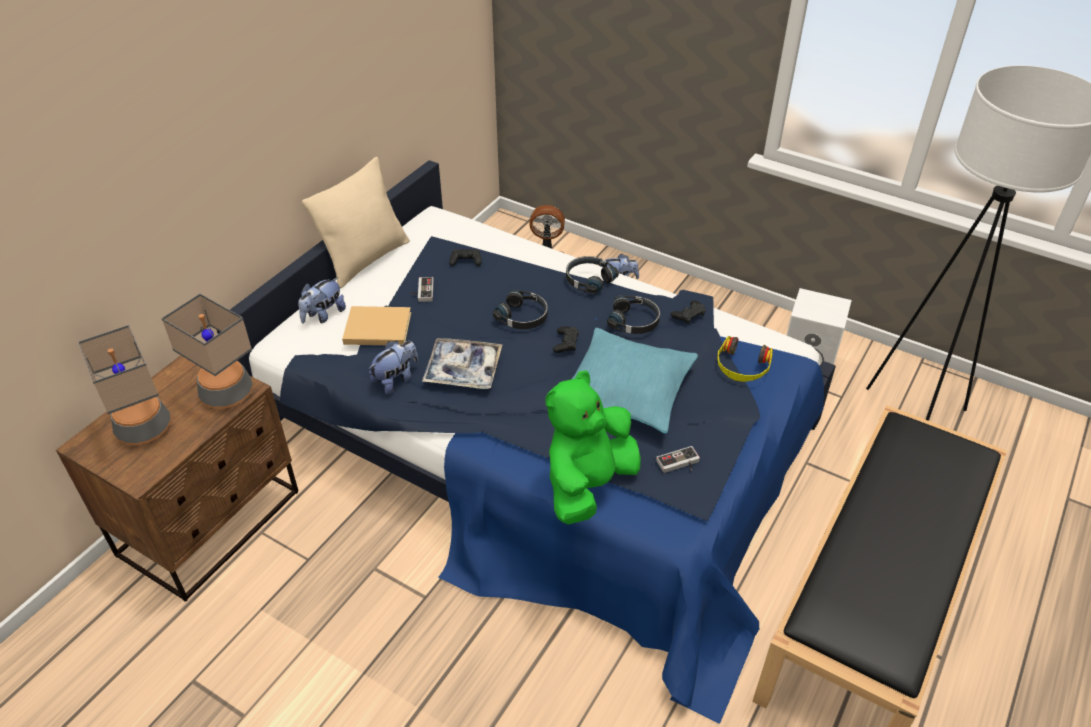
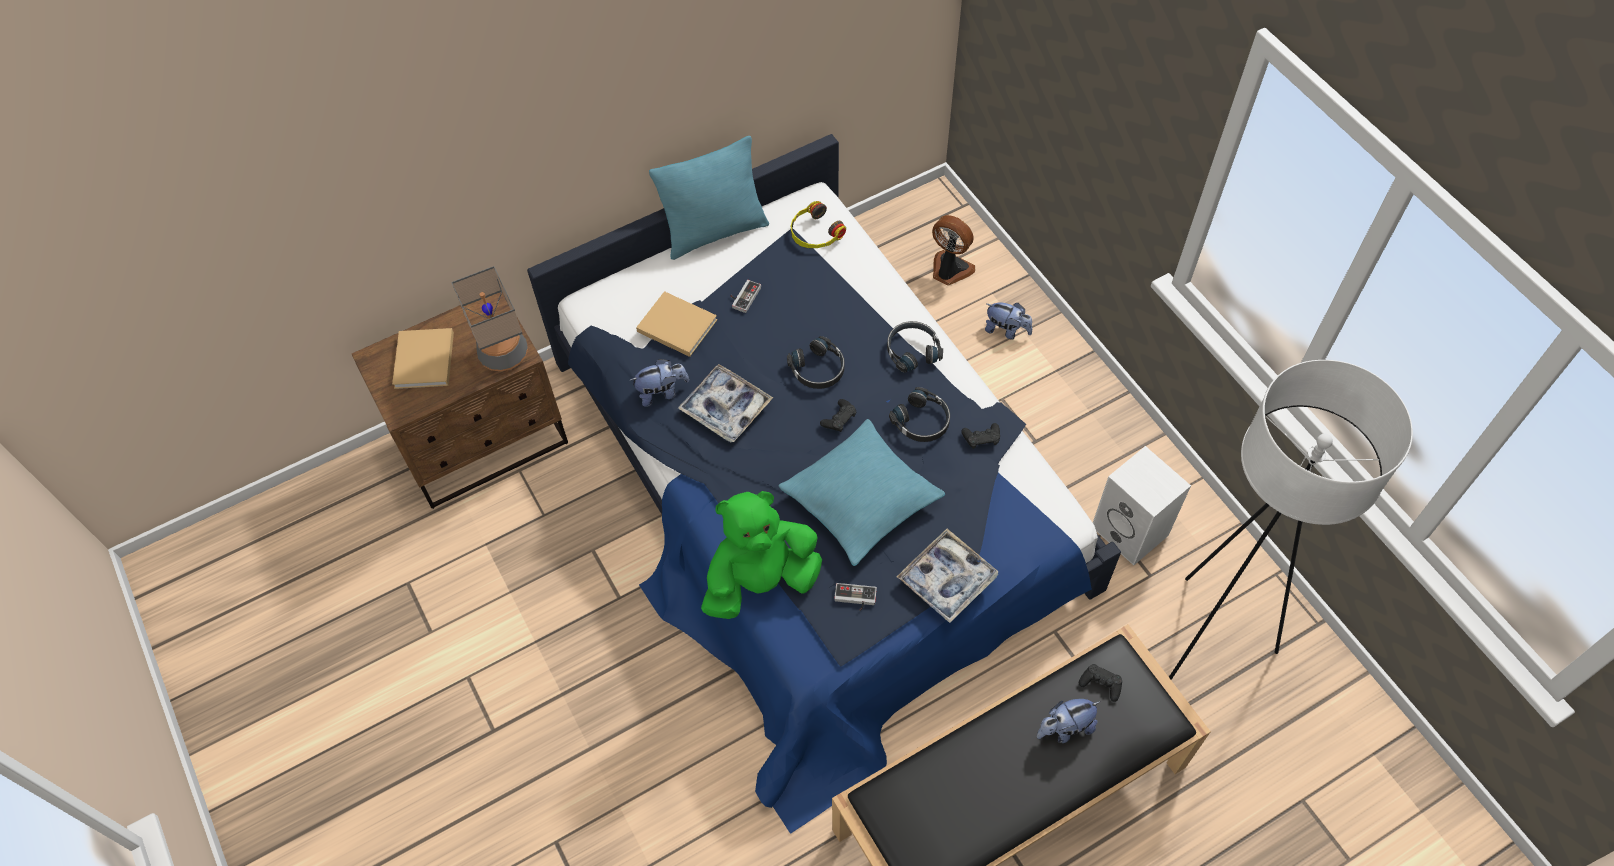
camera: 30 degrees right, 15 degrees up
(144, 429) = (424, 362): table lamp -> beige book
(323, 315) = (641, 286): plush toy -> plush toy (1064, 728)
(366, 259) = (715, 232): beige pillow -> turquoise pillow
(466, 261) = (806, 275): black game controller -> black game controller (1101, 684)
(742, 367) = (991, 522): headphones -> headphones (815, 233)
(742, 418) = (947, 579): none -> tray

